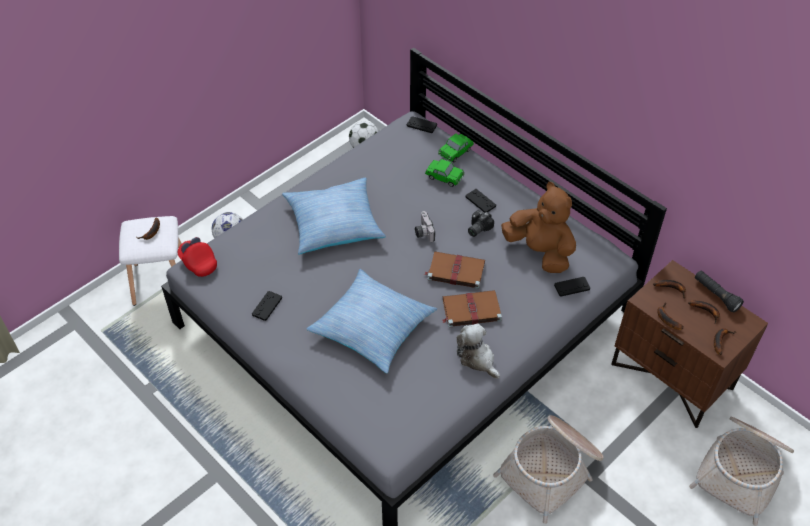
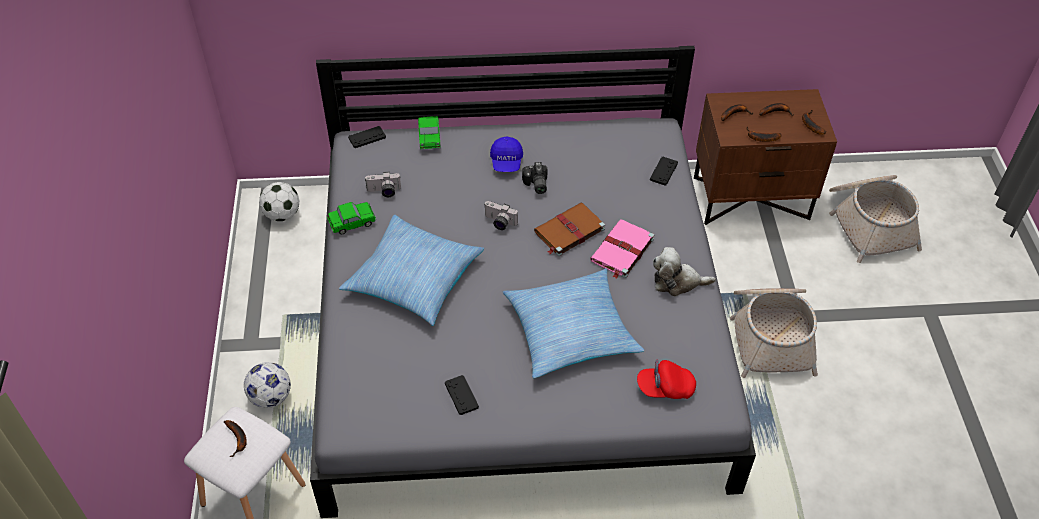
camera: 50 degrees left, 0 degrees up
(198, 263) = (342, 418): red cap -> red cap (665, 388)
(386, 163) = (384, 192): none -> camera
(444, 177) = (450, 165): toy car -> toy car (352, 223)
(470, 310) = (621, 251): brown book -> pink book
(480, 201) = (506, 162): black game controller -> blue cap
(540, 251) = (605, 164): brown plush toy -> none
(715, 295) = (765, 96): black flashlight -> none

